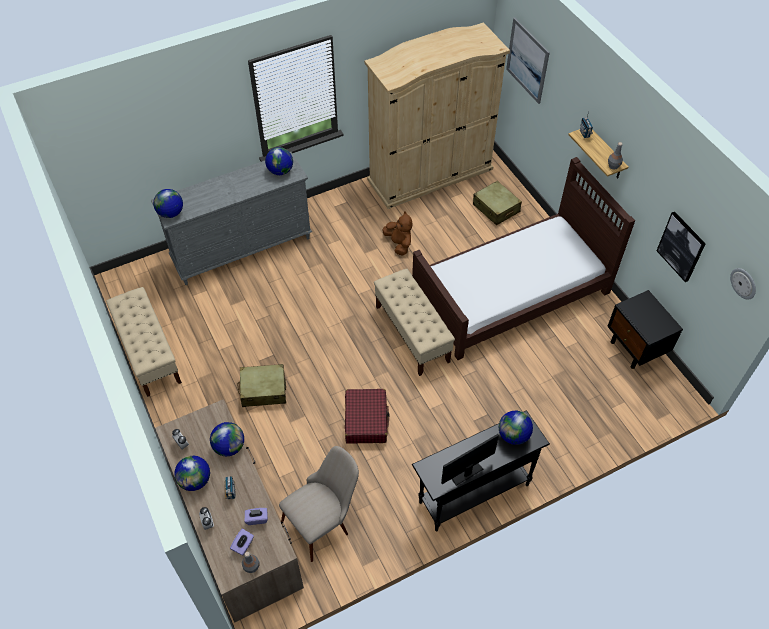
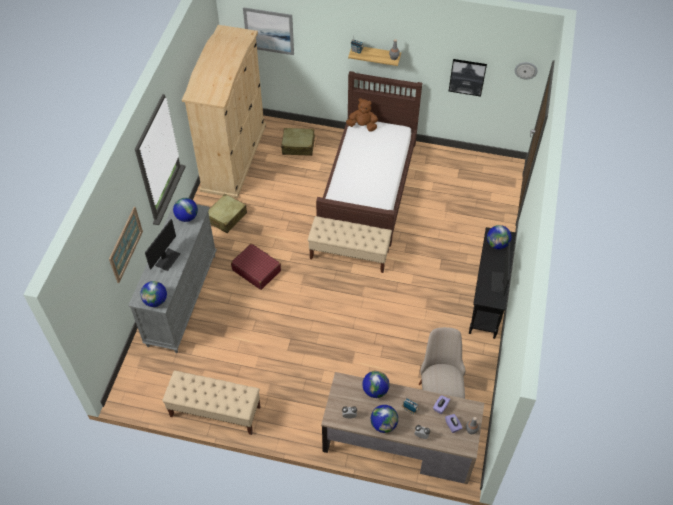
camera: 50 degrees left, 0 degrees up
(191, 146) = (125, 244): none -> picture
(222, 190) = (167, 259): none -> monitor
(263, 390) = (313, 362): beige suitcase -> beige suitcase (226, 217)
(366, 420) = (389, 321): red suitcase -> red suitcase (256, 270)
(399, 244) = (272, 212): brown plush toy -> brown plush toy (362, 126)
(635, 349) = (463, 161): black nightstand -> none

